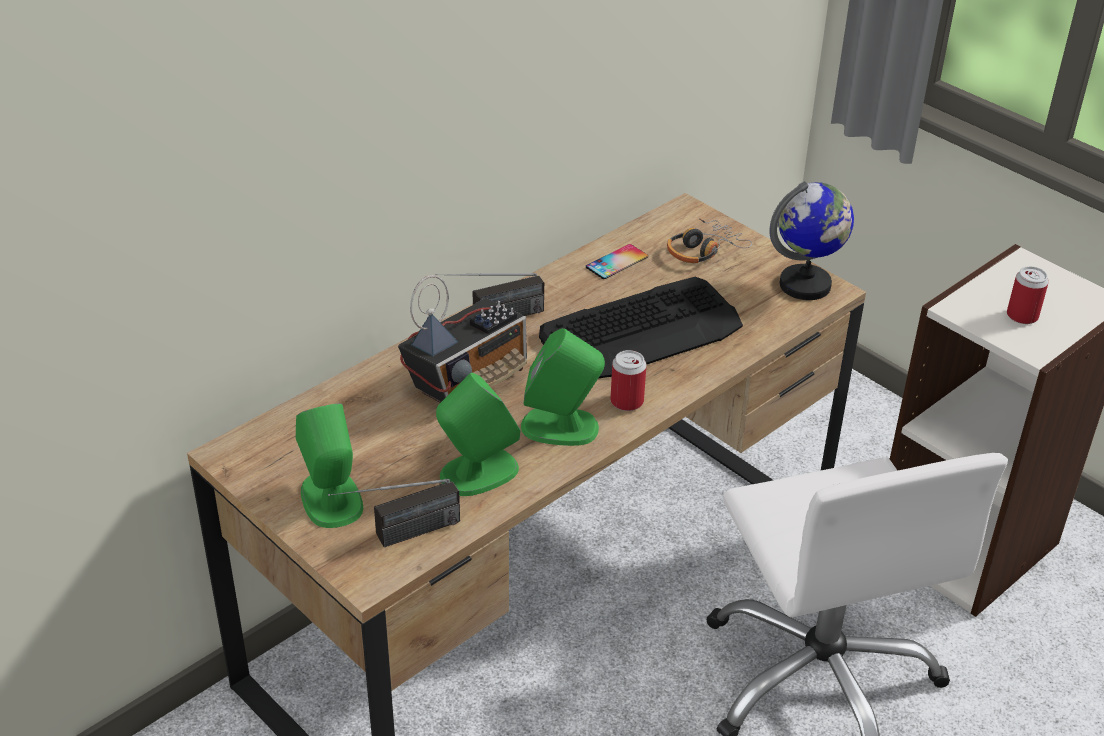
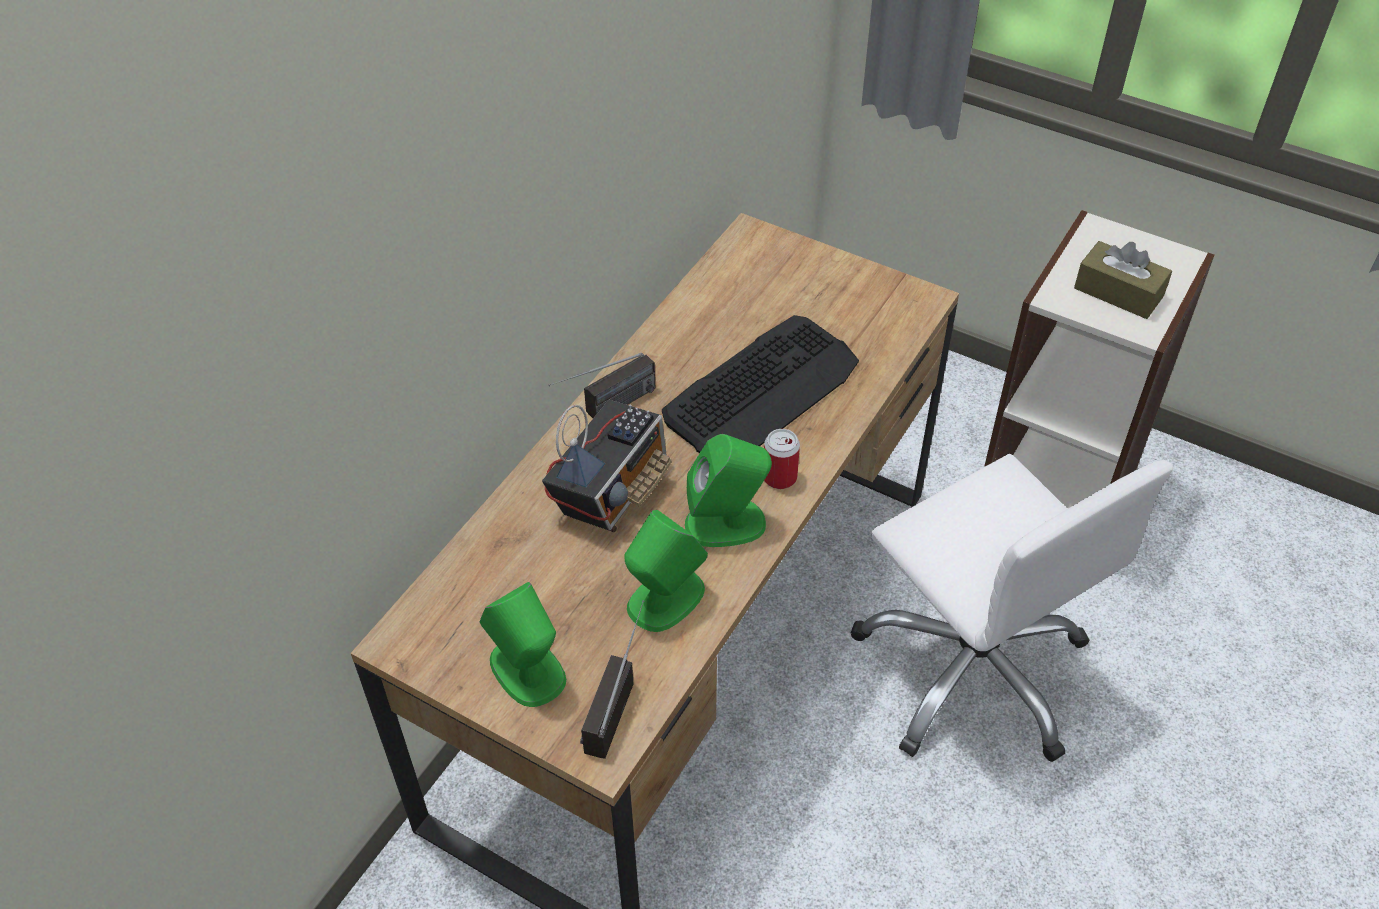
camera: 15 degrees left, 10 degrees up
(398, 536) = (614, 697): radio -> radio turned 150 degrees clockwise
(616, 262) = (705, 312): phone -> none
(703, 250) = (786, 278): headphones -> none
(805, 285) = (899, 298): globe -> none
(1022, 316) = (1118, 292): can -> brown tissue box

